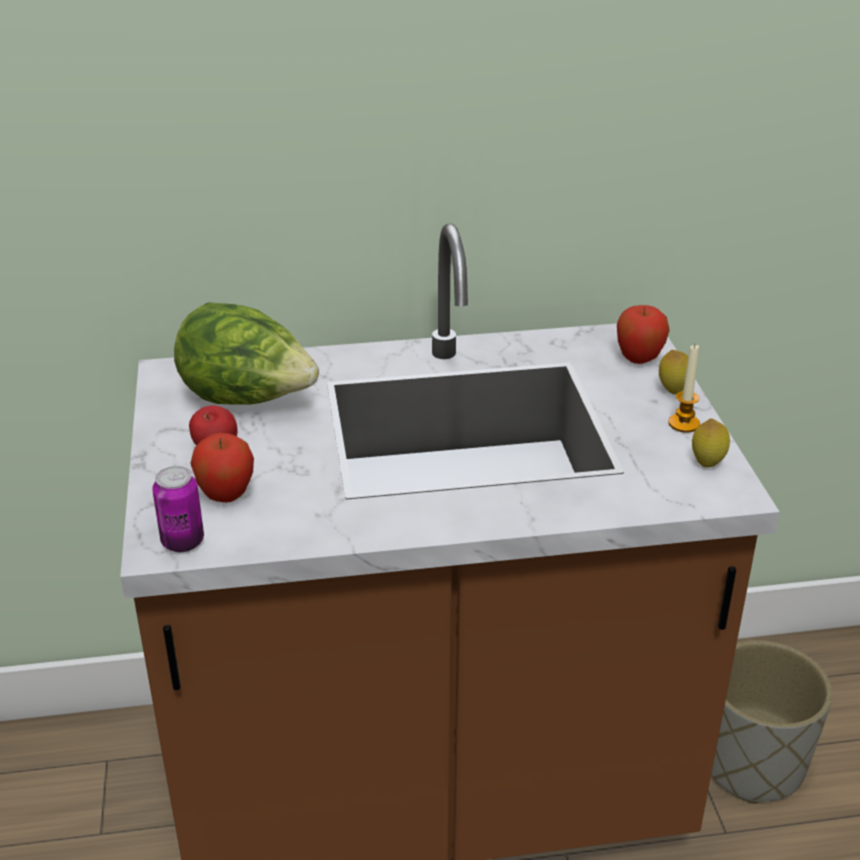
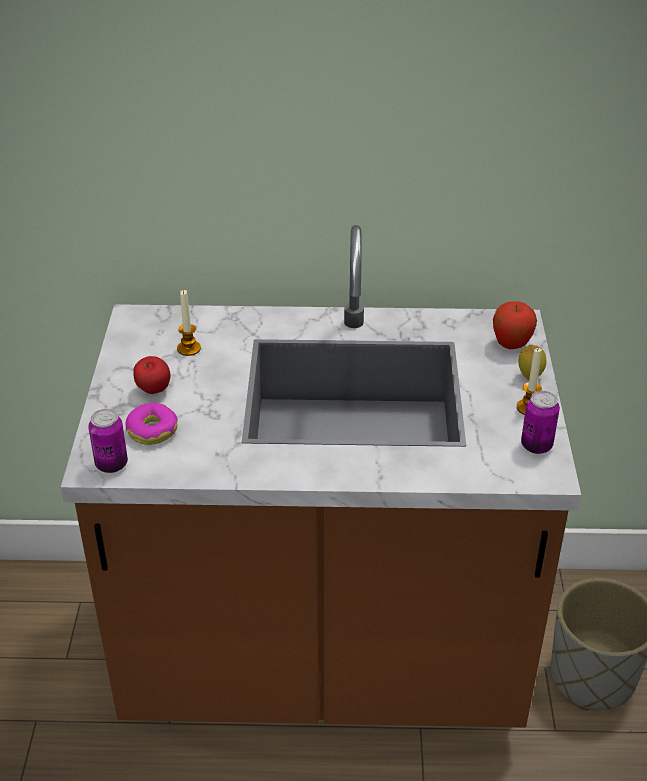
camera: 10 degrees right, 5 degrees up
(226, 496) = (152, 430): apple -> donut
(248, 400) = (189, 348): lettuce -> candle
(707, 463) = (536, 445): lemon -> can

